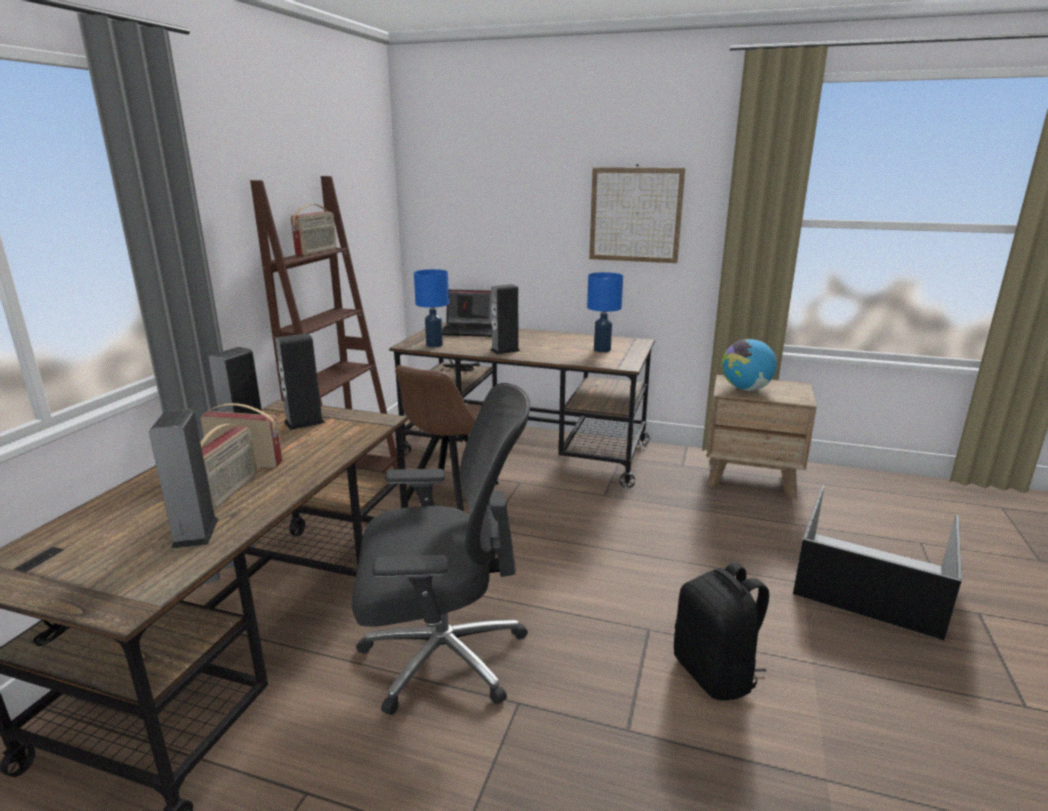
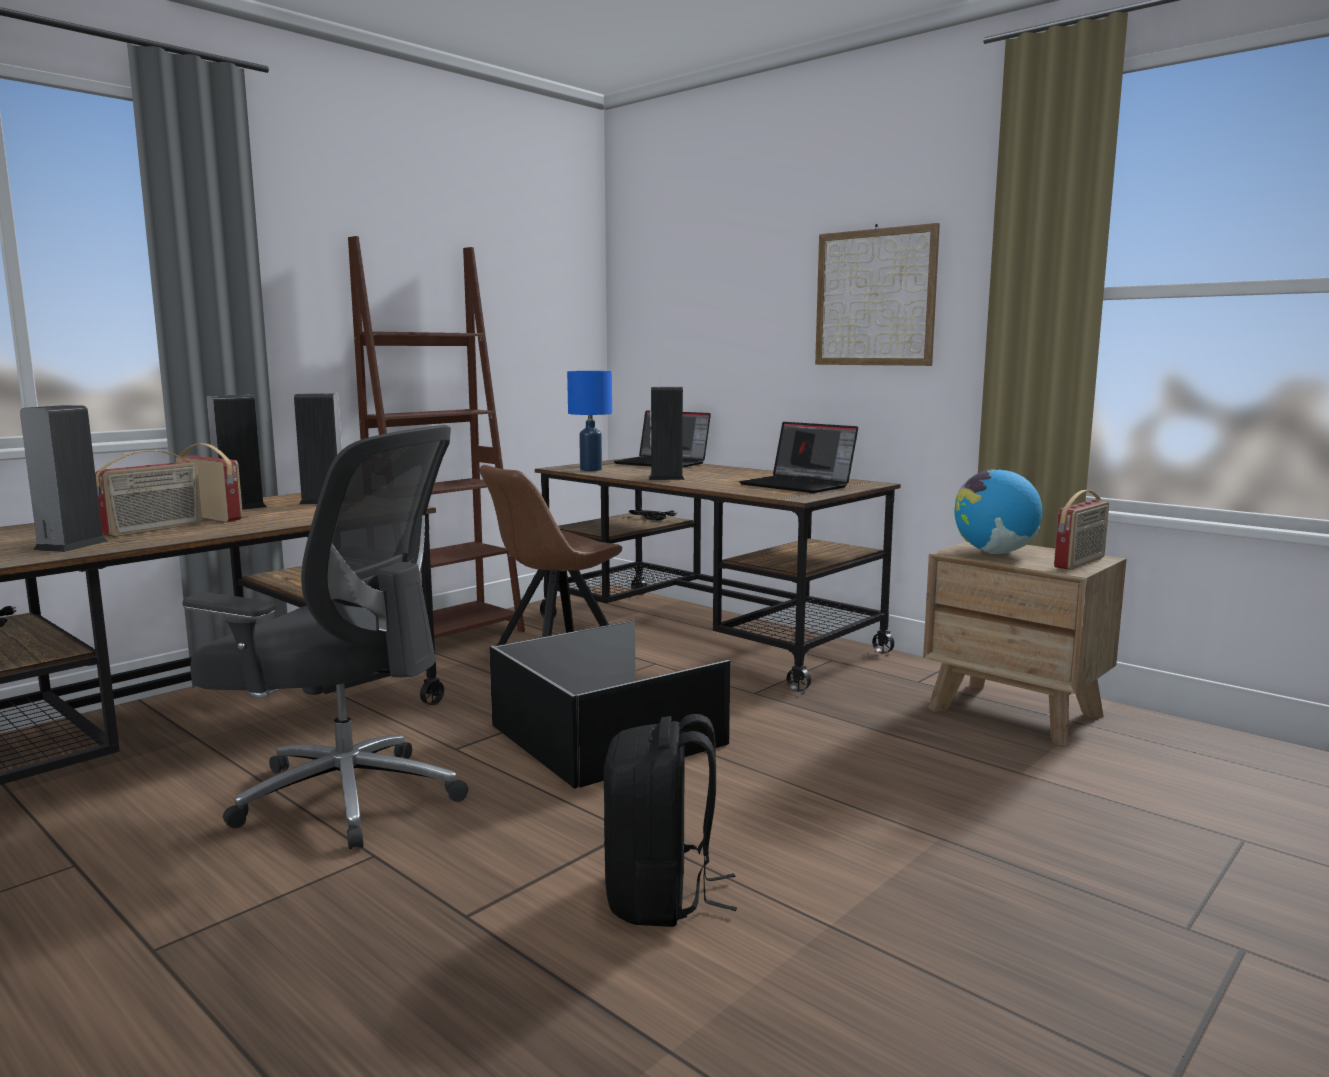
camera: 25 degrees right, 10 degrees down
(317, 252) = (438, 332): radio -> radio (1080, 562)
(602, 350) = (799, 485): blue table lamp -> laptop
(873, 581) = (1073, 864): black storage box -> black storage box (610, 736)

